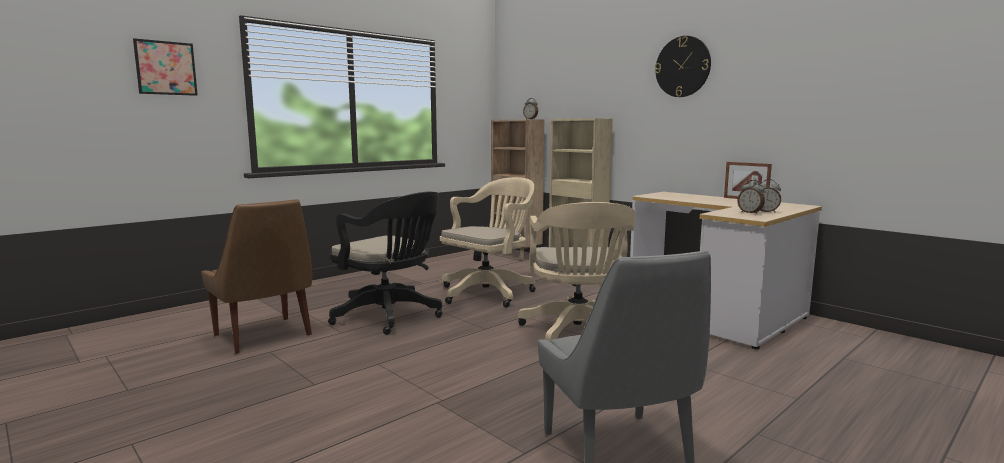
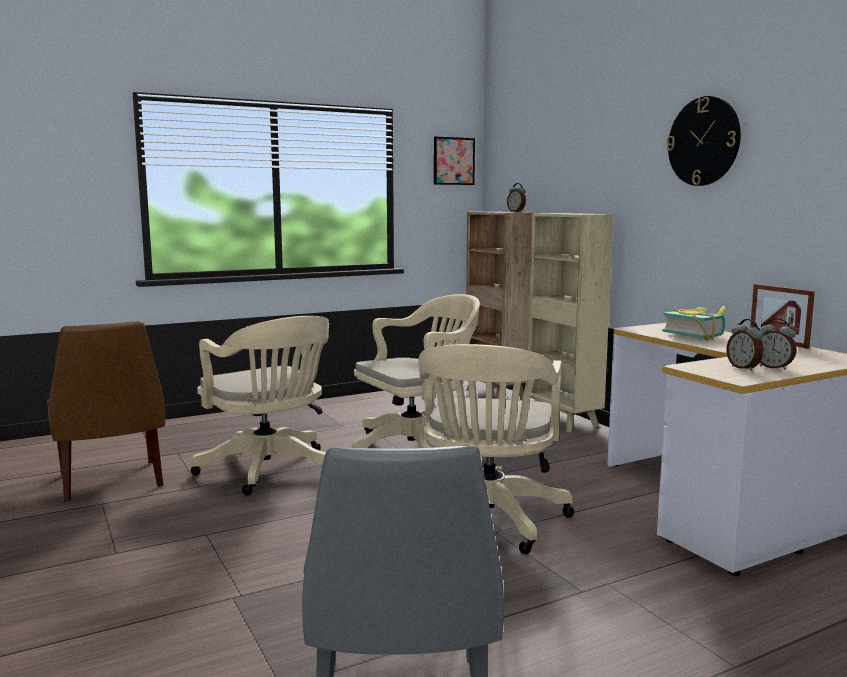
camera: 15 degrees right, 0 degrees up
(166, 68) = (44, 158): picture -> picture (454, 161)
(390, 317) = (270, 471): black office chair -> beige office chair
(691, 198) = (696, 335): none -> book

